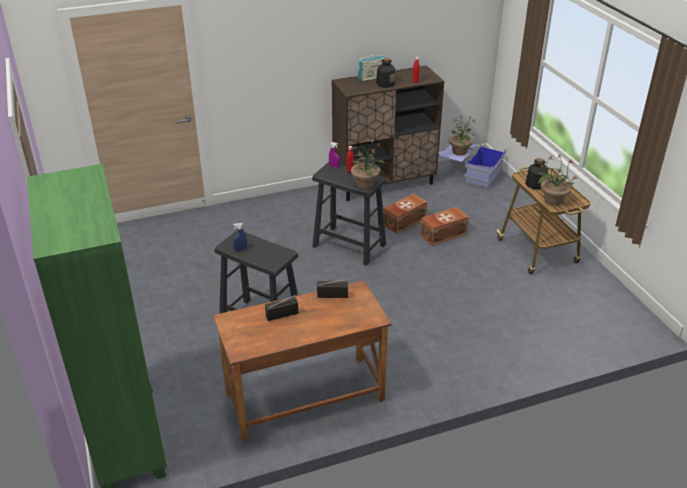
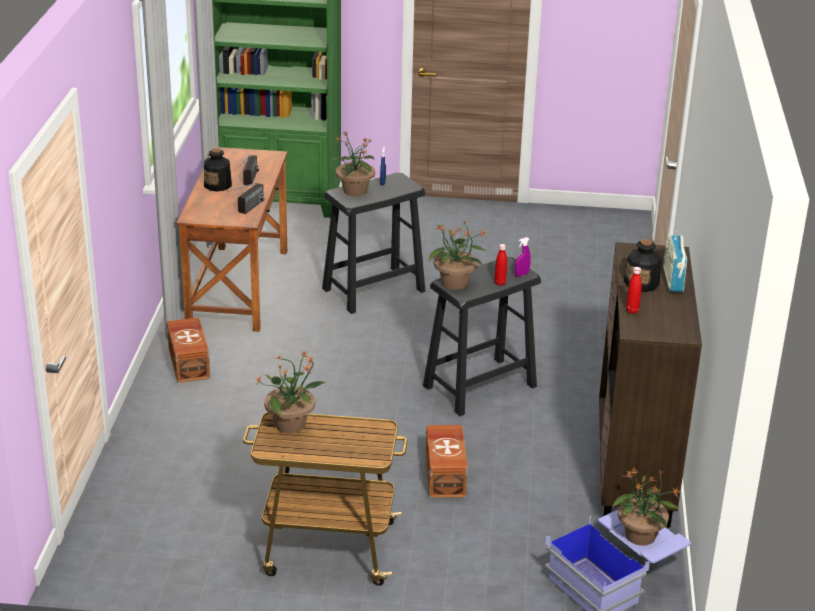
camera: 115 degrees right, 5 degrees down
(265, 257) = (354, 191): none -> potted plant
(403, 222) = (506, 451): brown storage box -> brown storage box (190, 362)
(535, 184) = (346, 428): bottle -> bottle (218, 185)

